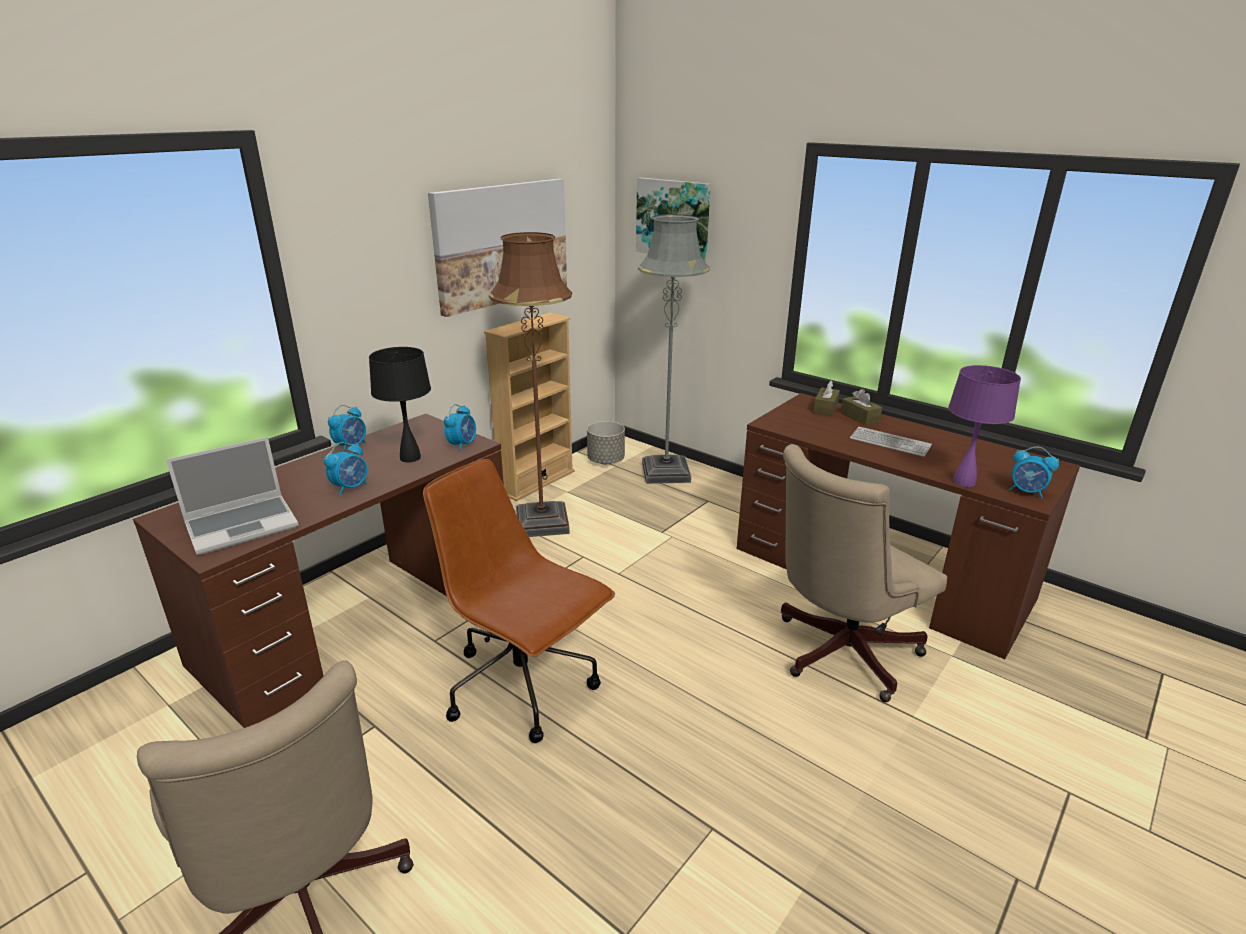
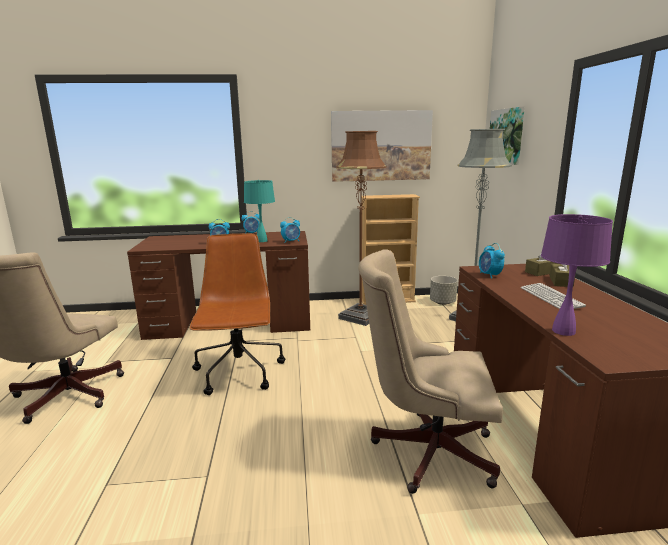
camera: 45 degrees right, 10 degrees down
(243, 525) = (167, 244): laptop -> none
(410, 458) = (262, 241): black table lamp -> turquoise table lamp
(1026, 492) = (618, 355): alarm clock -> alarm clock (489, 275)

